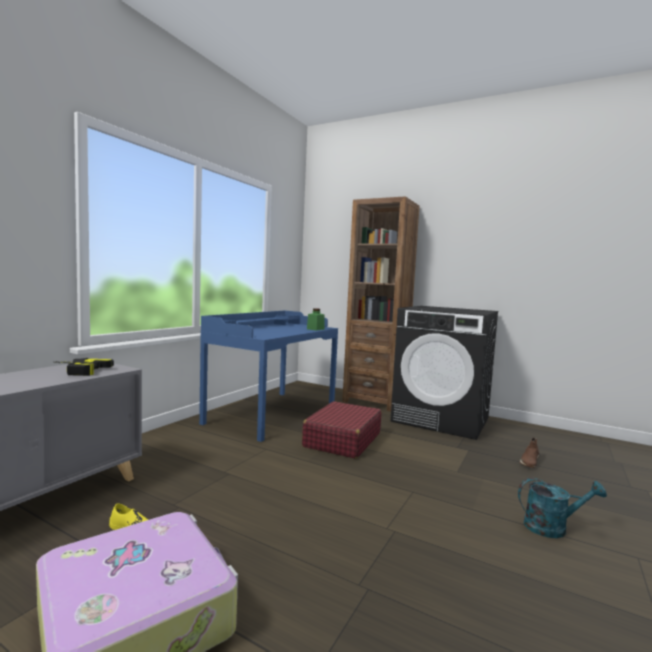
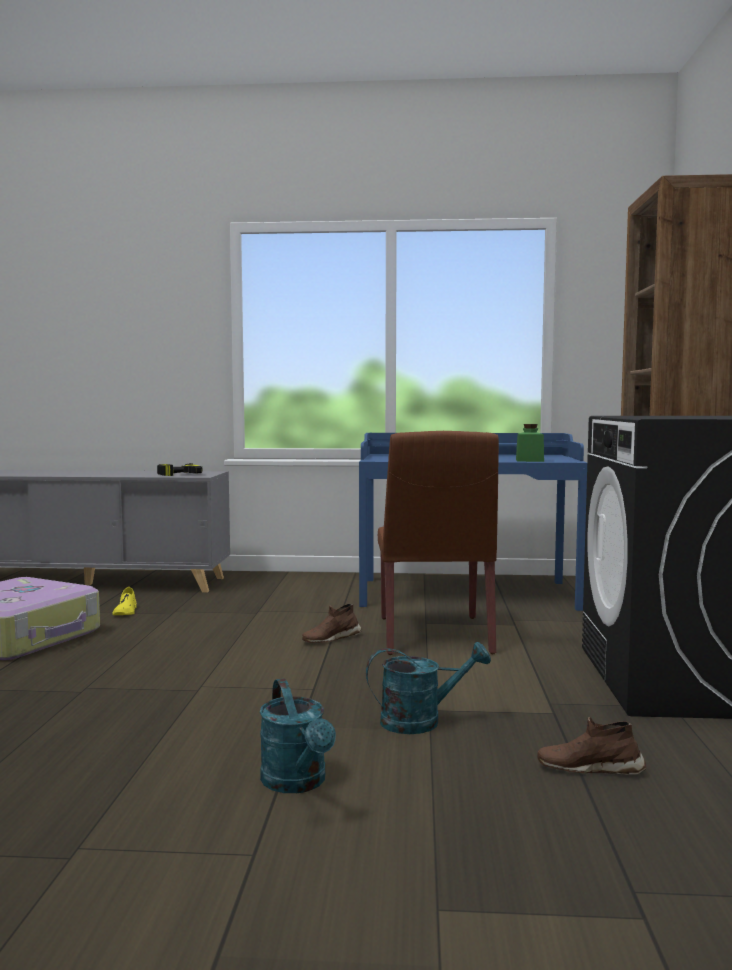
camera: 65 degrees right, 0 degrees up
(321, 465) = (331, 639): none -> brown shoe
(342, 440) = (434, 635): red suitcase -> brown chair
(473, 477) = (421, 721): none -> turquoise watering can

